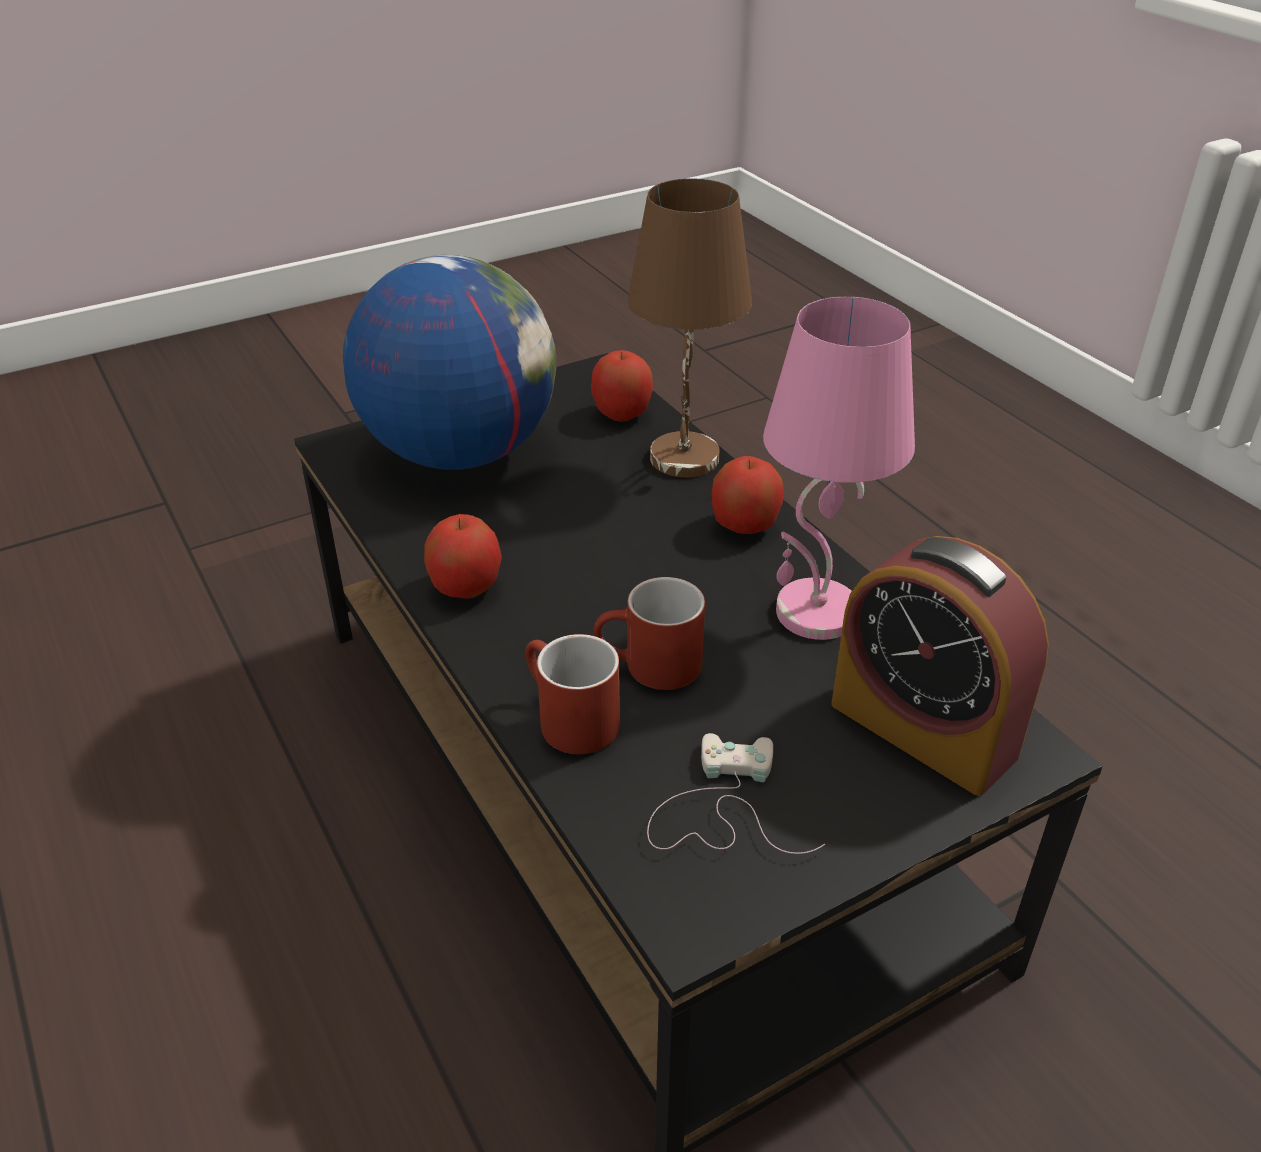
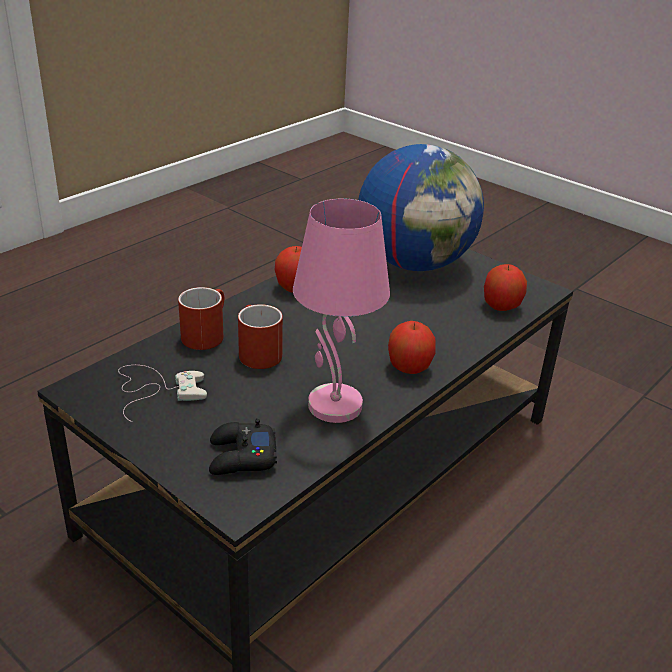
camera: 70 degrees right, 5 degrees down
(685, 459) = (468, 336): brown table lamp -> none
(923, 729) = (241, 457): alarm clock -> black game controller

